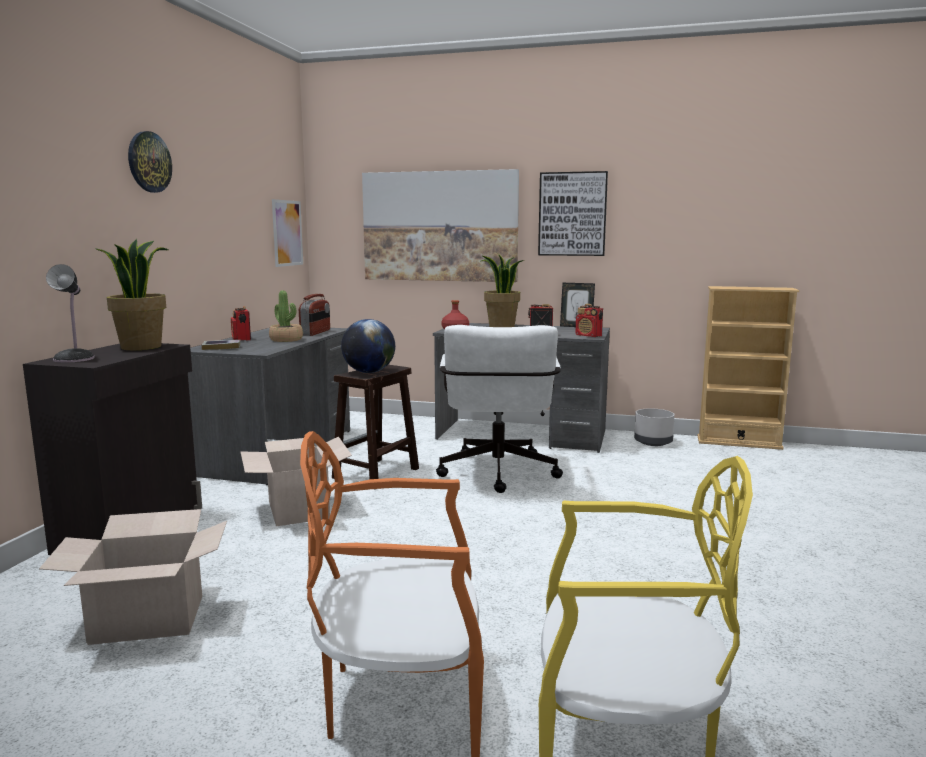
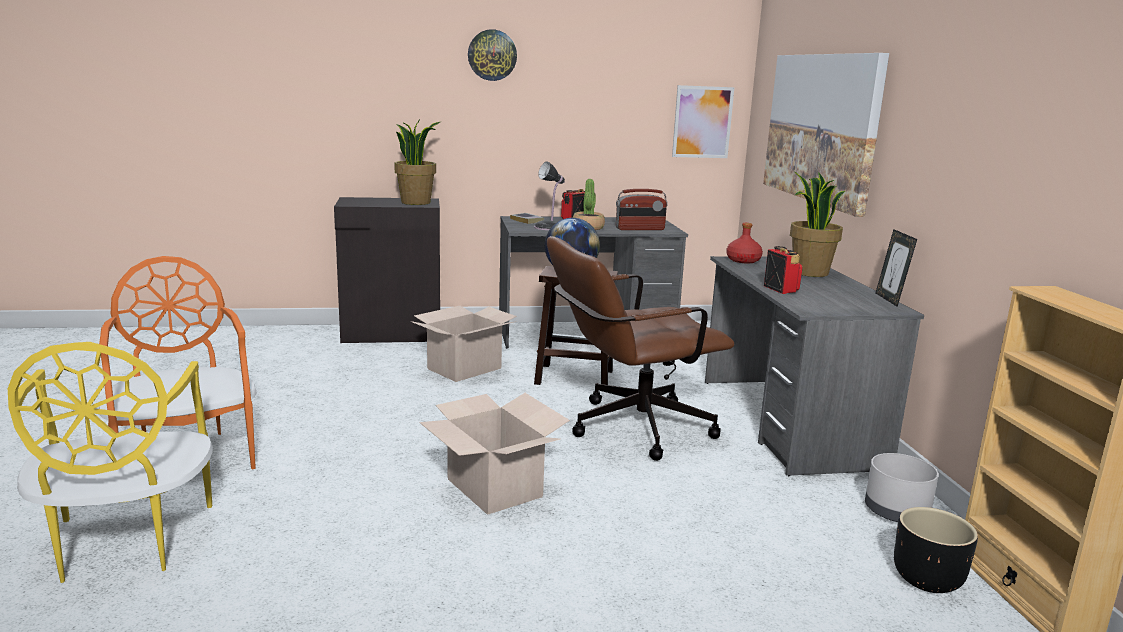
camera: 65 degrees right, 5 degrees up
(75, 358) = (362, 200): table lamp -> table lamp (548, 227)
(148, 619) = (272, 370): cardboard box -> cardboard box (495, 488)
(498, 475) = (629, 429): white office chair -> brown office chair
(572, 214) = (925, 125): picture -> none
(588, 336) = (815, 308): radio -> none
(725, 454) = (928, 580): none -> black planter

